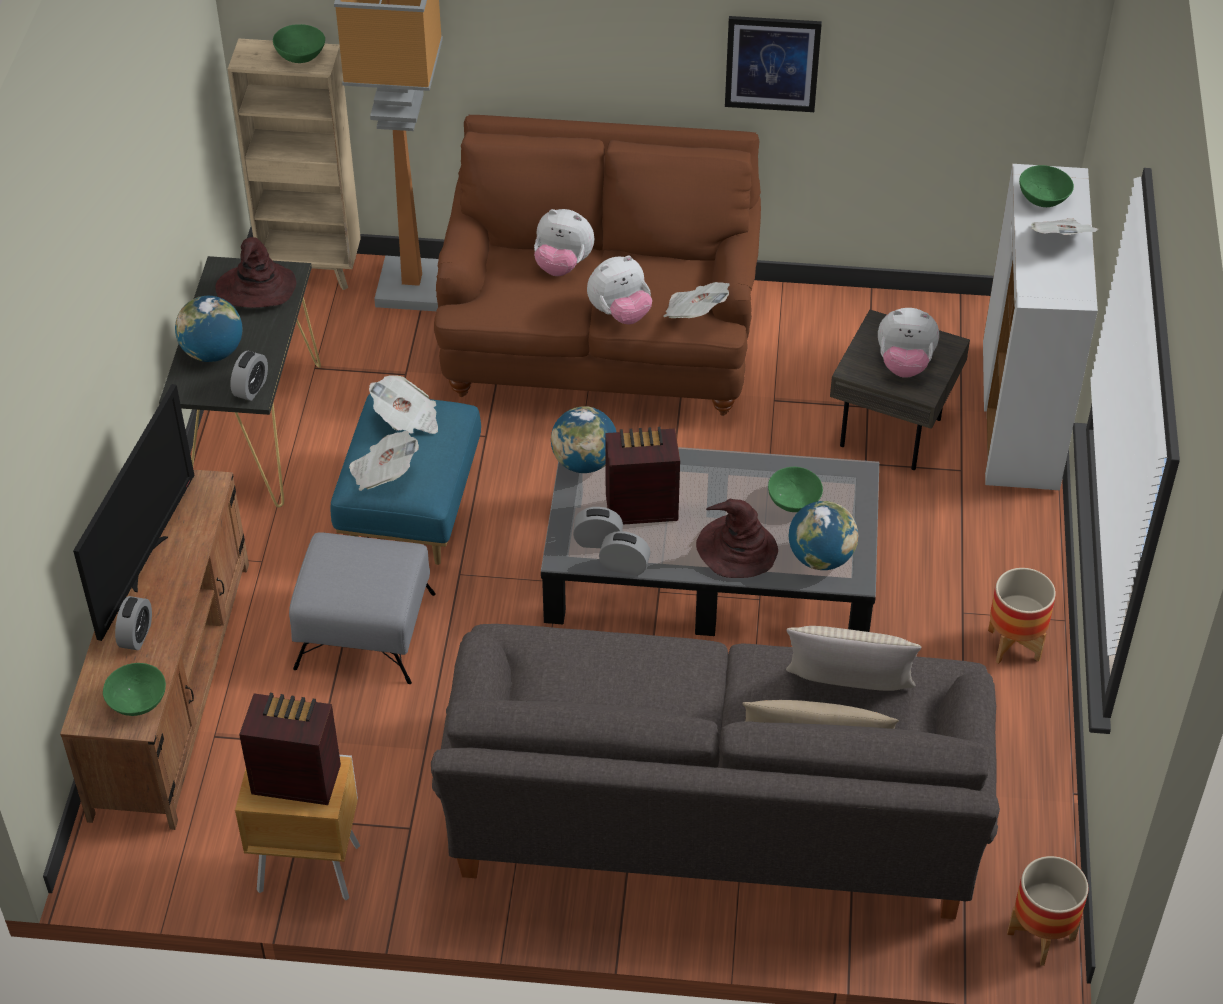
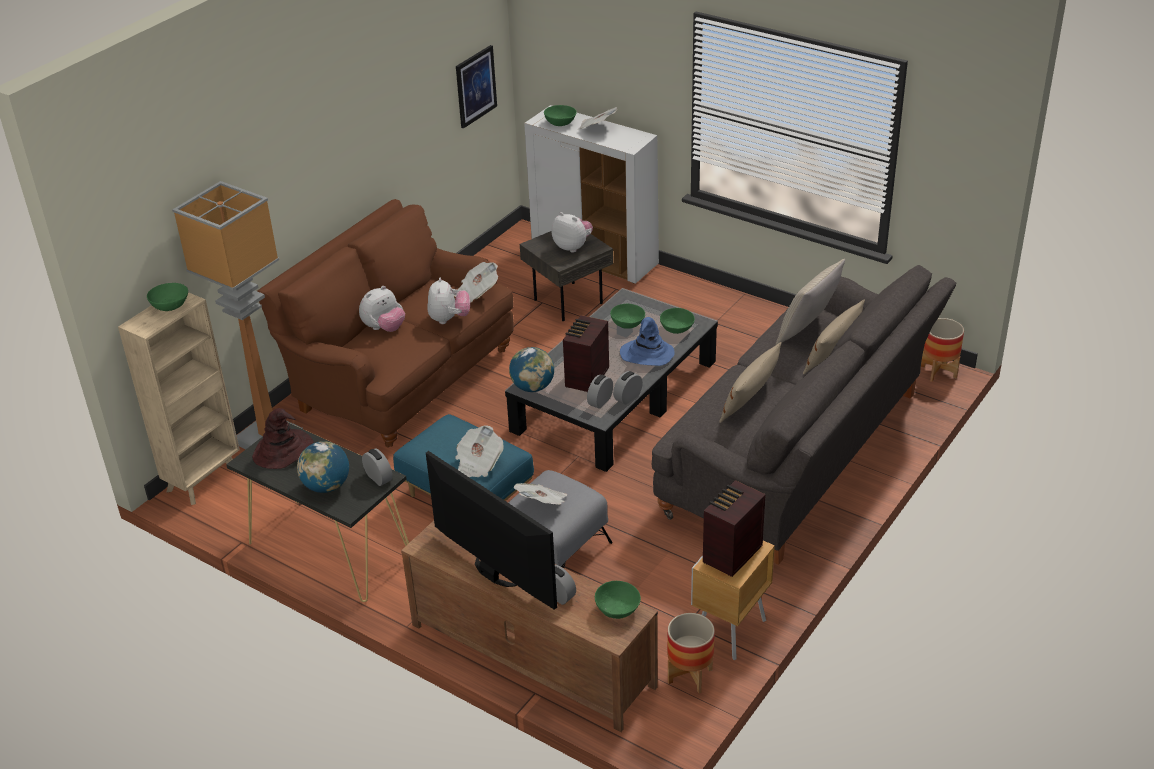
camera: 60 degrees left, 10 degrees down
(407, 420) = (440, 440): newspaper -> newspaper (542, 504)
(634, 685) = (750, 399): none -> beige pillow
(736, 549) = (647, 354): brown hat -> blue hat
(772, 63) = (387, 147): picture -> picture (475, 86)
(820, 558) = (677, 328): globe -> green bowl
(904, 365) = (573, 247): plush toy -> plush toy turned 90 degrees counterclockwise
(1014, 645) = (749, 314): planter -> planter (690, 676)

